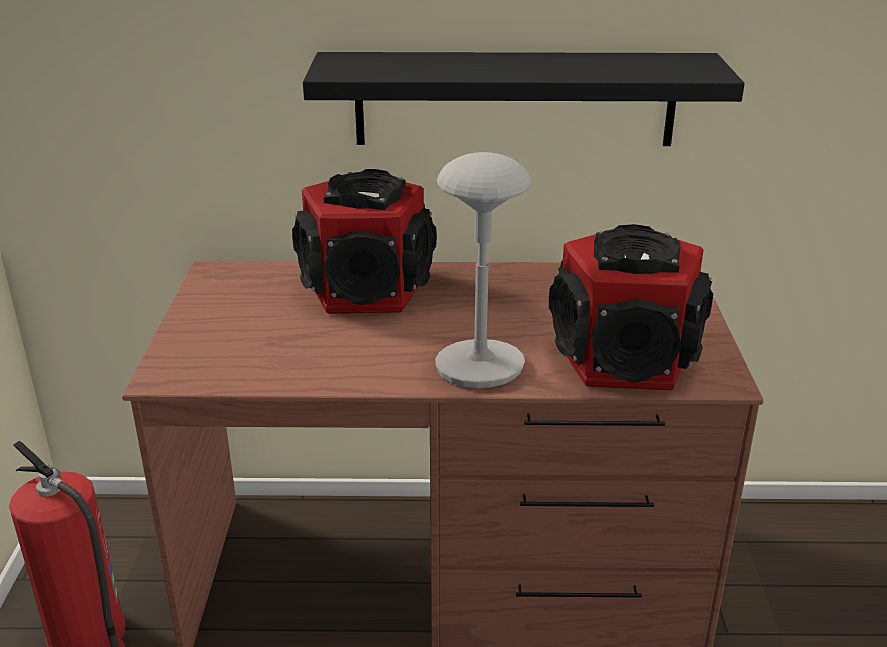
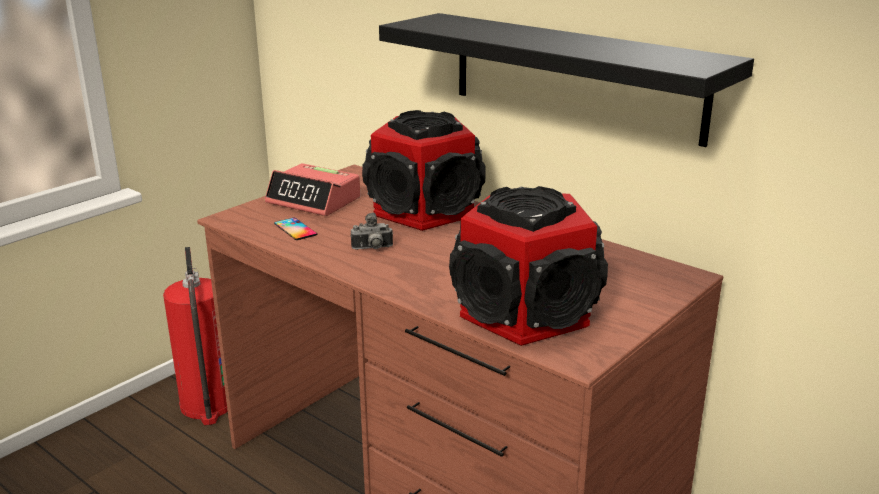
camera: 40 degrees right, 5 degrees down
(228, 320) = (314, 201): none -> alarm clock
(267, 361) = (295, 229): none -> phone
(387, 351) = (372, 249): none -> camera
(479, 368) = (411, 279): grey table lamp -> none

